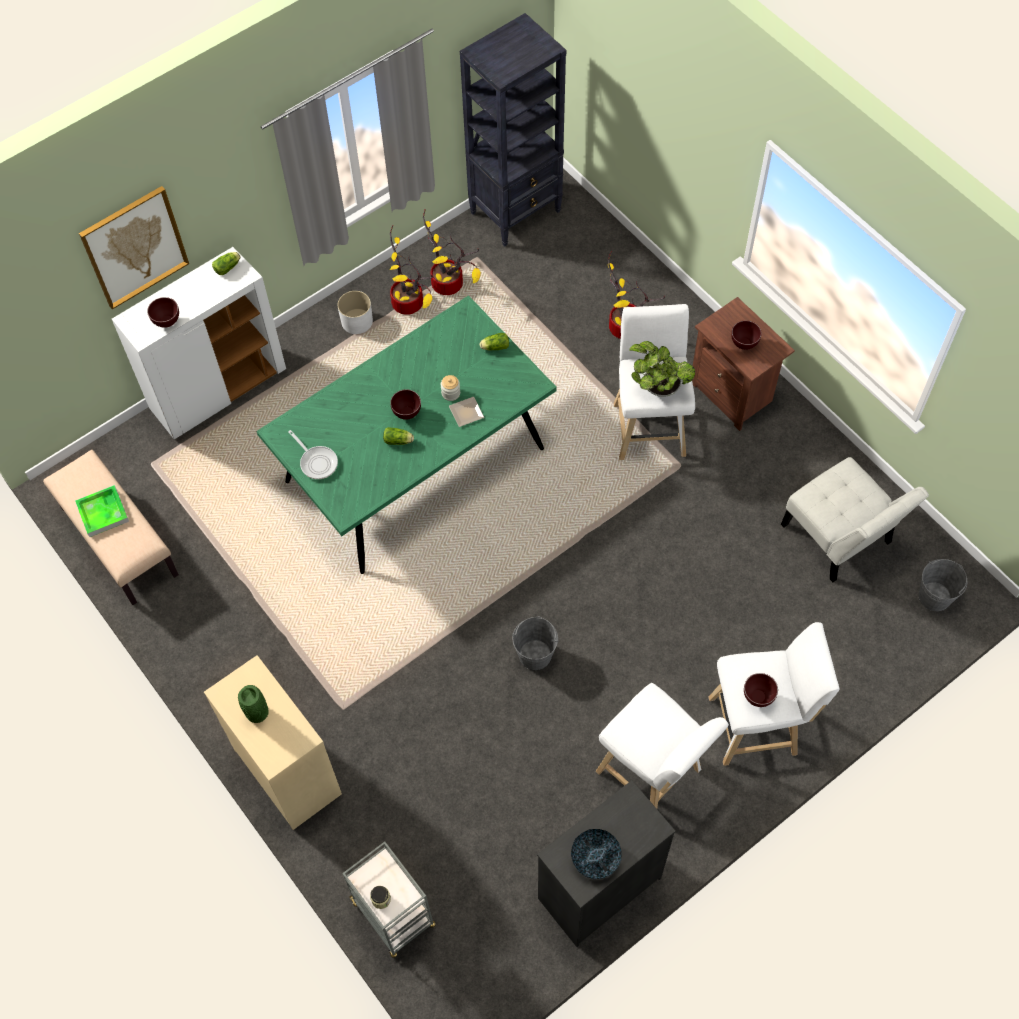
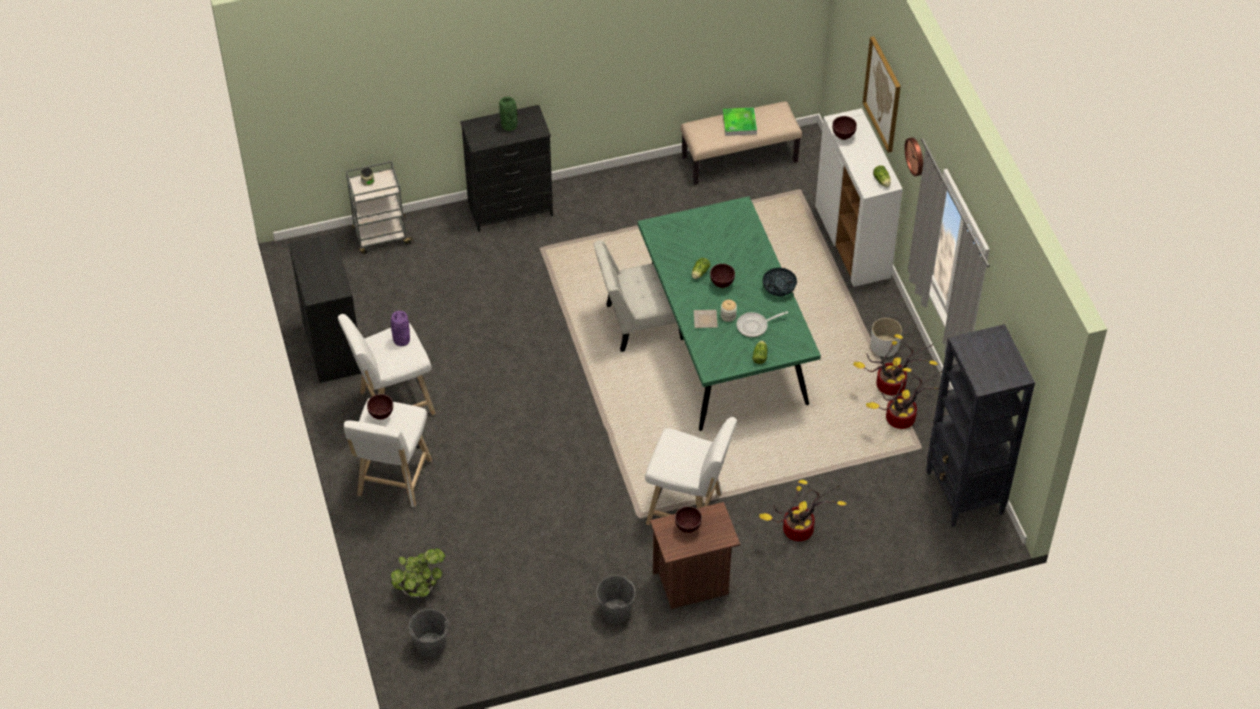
camera: 110 degrees right, 10 degrees down
(231, 189) = (916, 156): none -> wall clock
(288, 771) = (510, 208): beige dresser -> black dresser
(317, 462) = (704, 222): frying pan -> frying pan (755, 326)
(535, 654) = (522, 367): grey bucket -> grey bucket (616, 611)
(595, 858) = (313, 260): bowl -> bowl (779, 288)
(637, 725) = (401, 340): none -> purple vase
(658, 387) = (674, 453): potted plant -> potted plant (419, 588)
(839, 539) = (516, 601): white chair -> white chair (639, 323)

